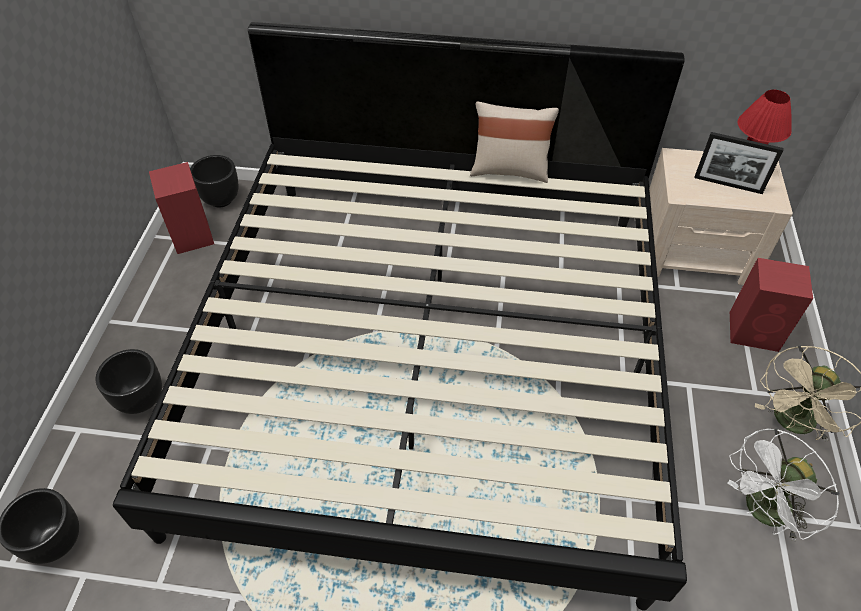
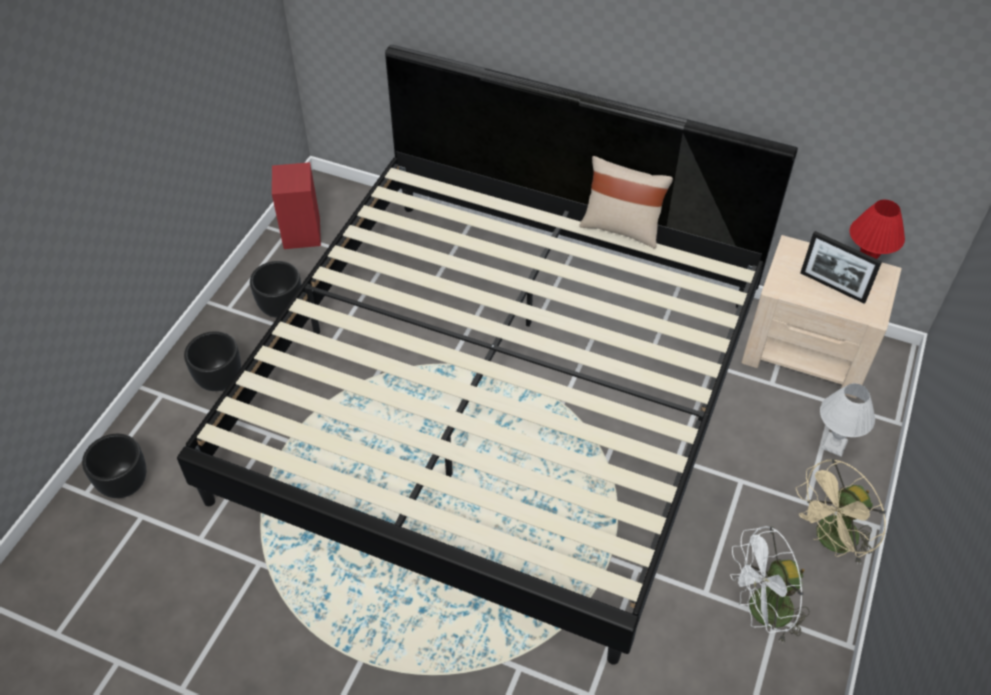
camera: 15 degrees right, 0 degrees up
(221, 199) = (338, 201): black planter -> black planter (281, 308)
(755, 331) = (835, 444): red speaker -> white table lamp

